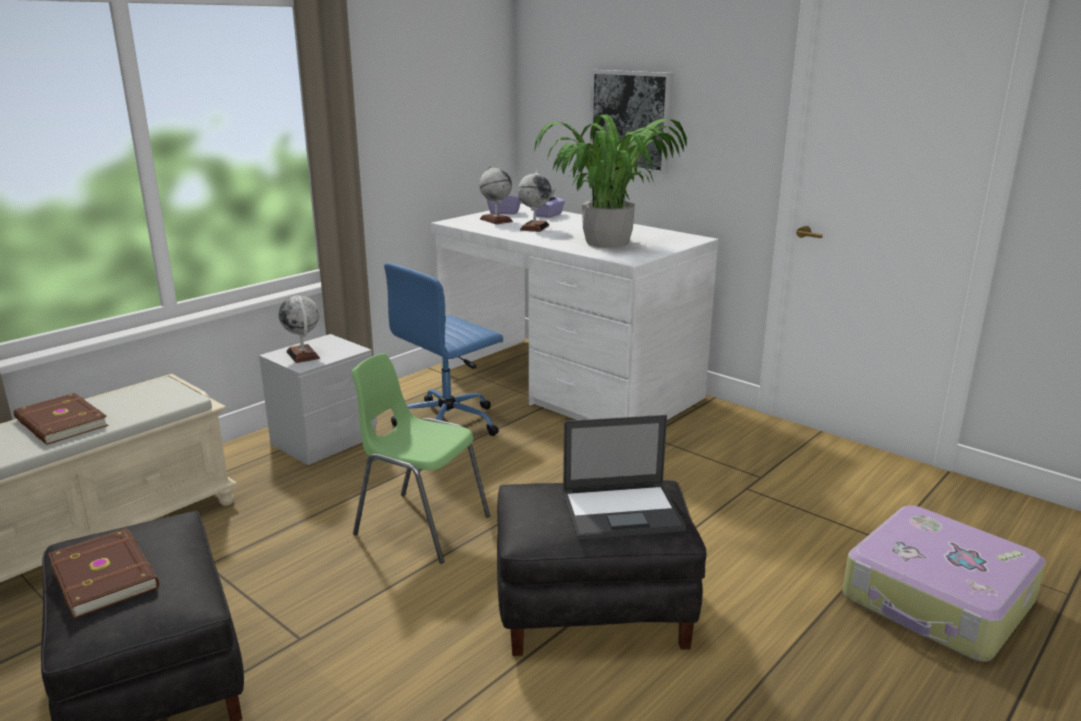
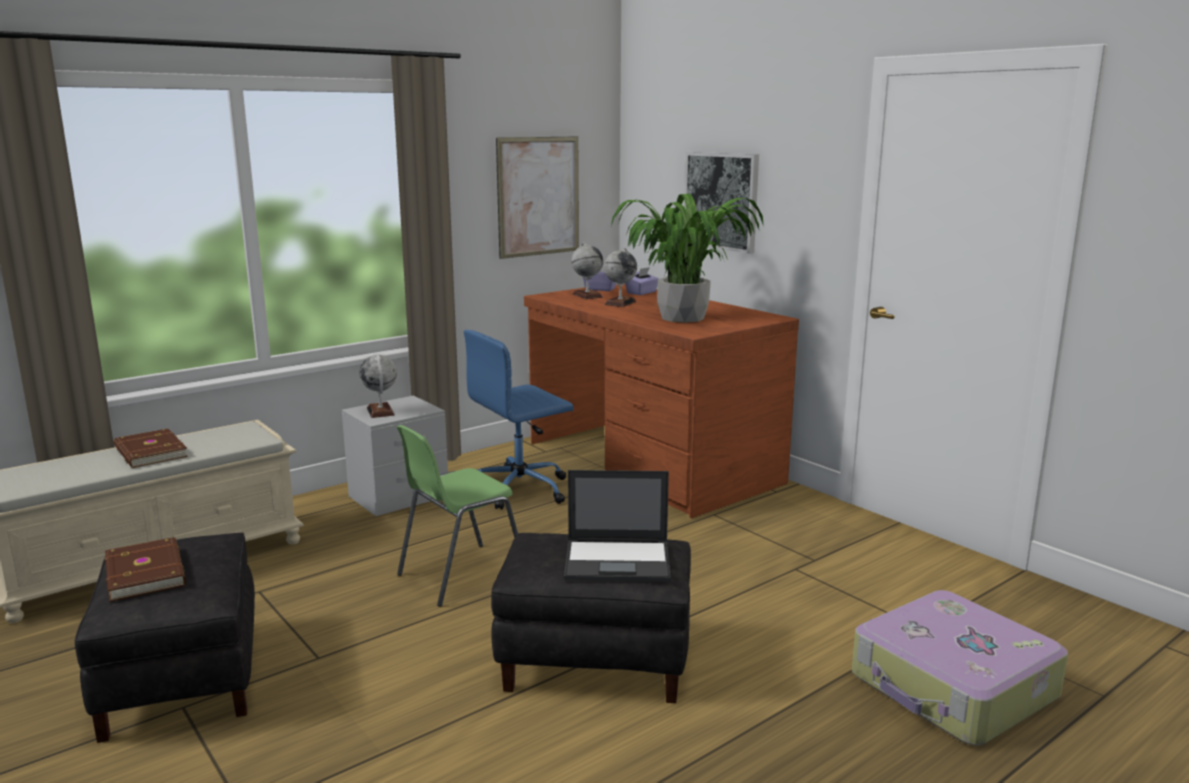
camera: 10 degrees right, 5 degrees down
(421, 525) = (460, 575): green chair -> green chair turned 75 degrees counterclockwise
(439, 118) = (538, 196): none -> picture
(567, 385) = (650, 463): white desk -> brown desk

